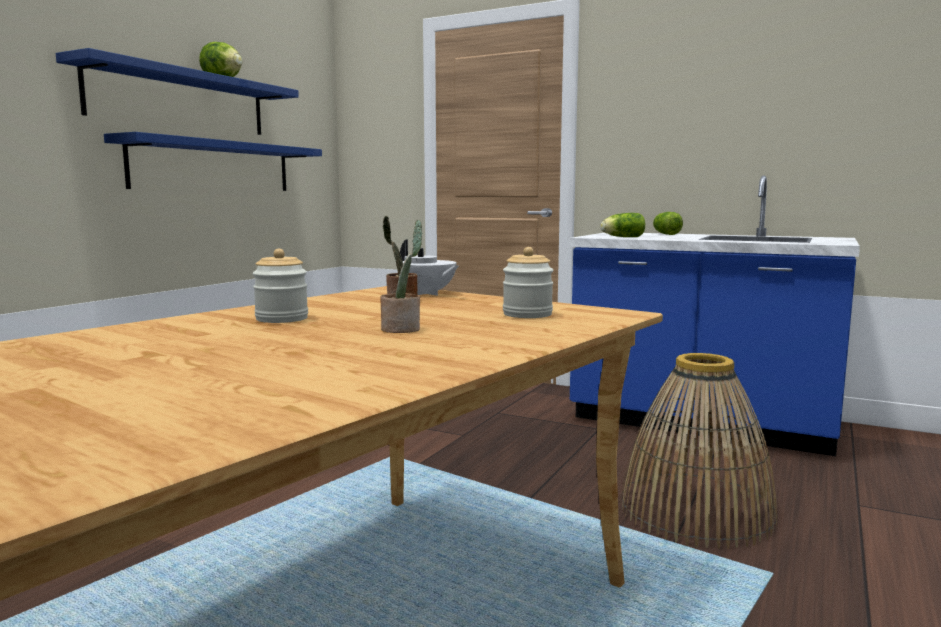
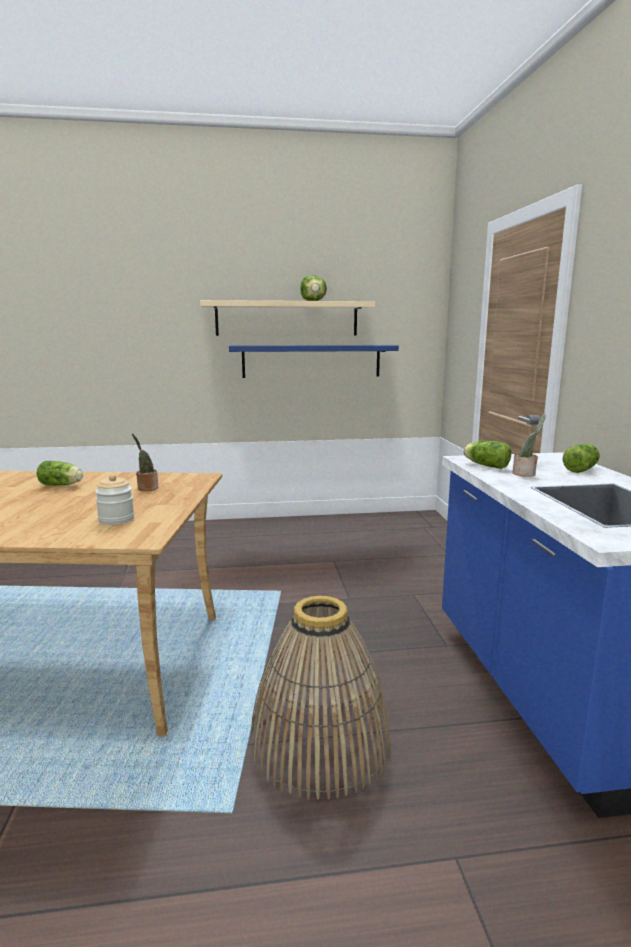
camera: 55 degrees right, 5 degrees up
(181, 101) = (287, 318): blue shelf -> beige shelf
(282, 319) = (62, 485): jar -> lettuce
(403, 329) = (42, 508): potted plant -> potted plant (525, 474)
(427, 294) = (185, 486): white teapot -> none

